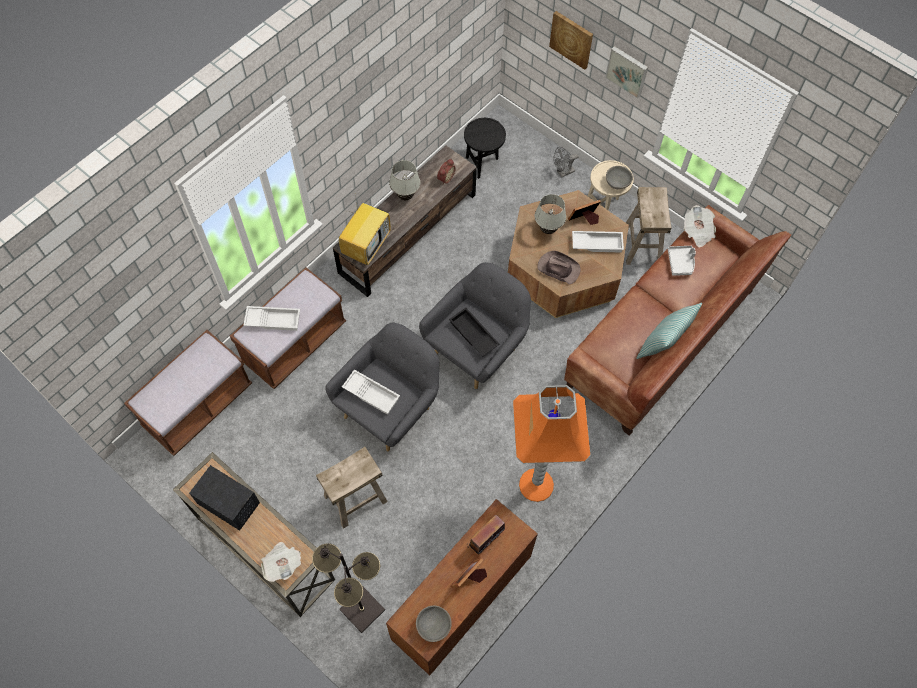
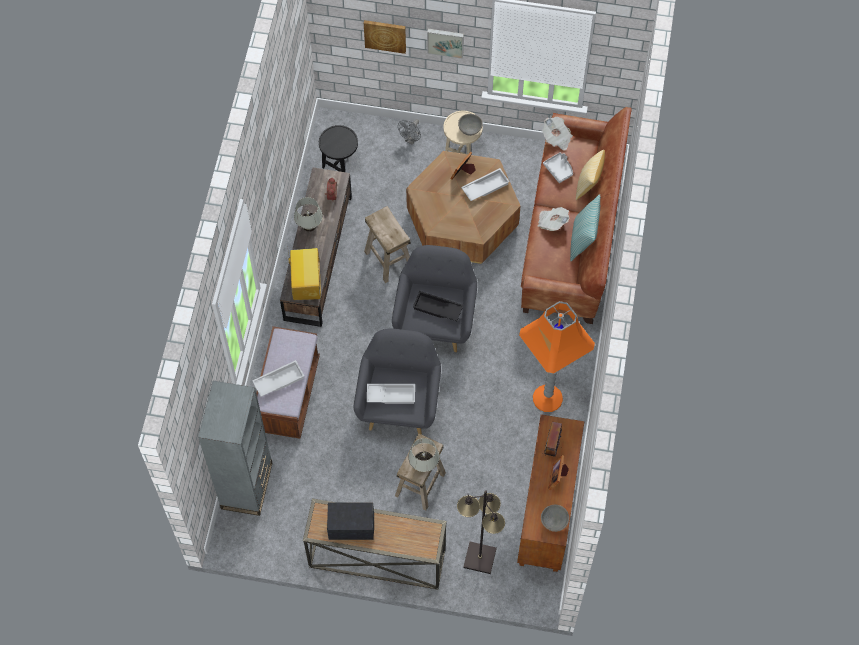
camera: 30 degrees left, 0 degrees up
(198, 406) = (247, 486): brown bench -> grey bookcase
(282, 564) = (420, 543): newspaper -> newspaper (552, 222)
(548, 230) = (440, 196): white table lamp -> white table lamp (424, 466)
(558, 268) = (468, 222): brown hat -> none
(642, 246) = (512, 169): beige stool -> beige stool (389, 259)
(703, 293) = (588, 185): none -> pillow

